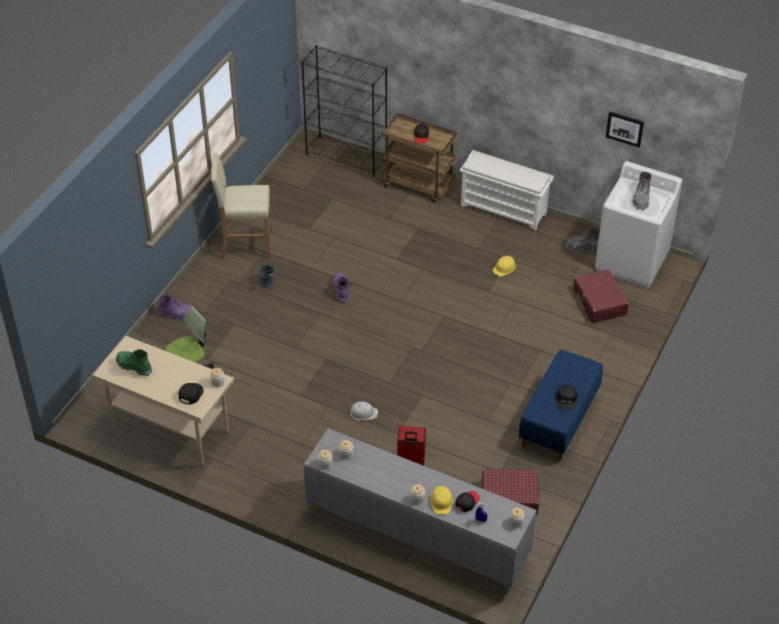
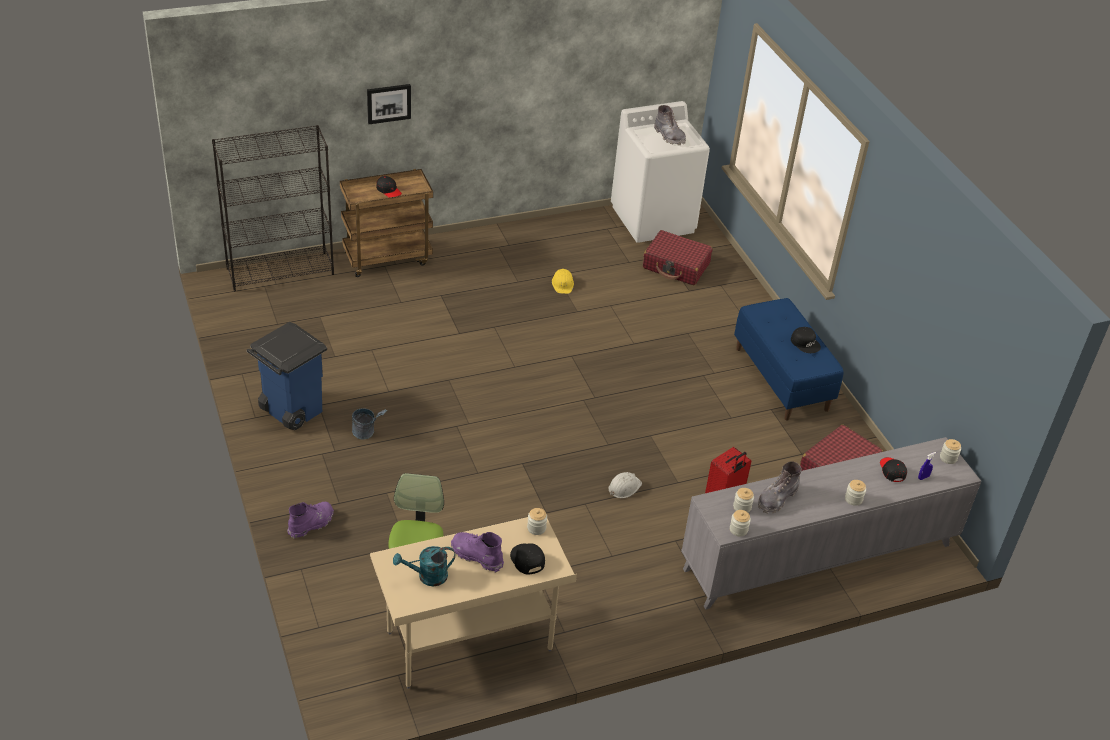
camera: 50 degrees left, 5 degrees down
(134, 366) = (427, 577): green boot -> turquoise watering can
(246, 245) = (290, 411): beige stool -> blue trash can
(341, 290) = (447, 392): purple boot -> purple boot (477, 556)
(441, 501) = (874, 486): yellow hard hat -> none
(504, 209) = (493, 236): white shoe rack -> none
(582, 247) = (600, 230): grey boot -> grey boot (777, 498)
(625, 128) = (618, 71): picture -> picture (388, 103)

